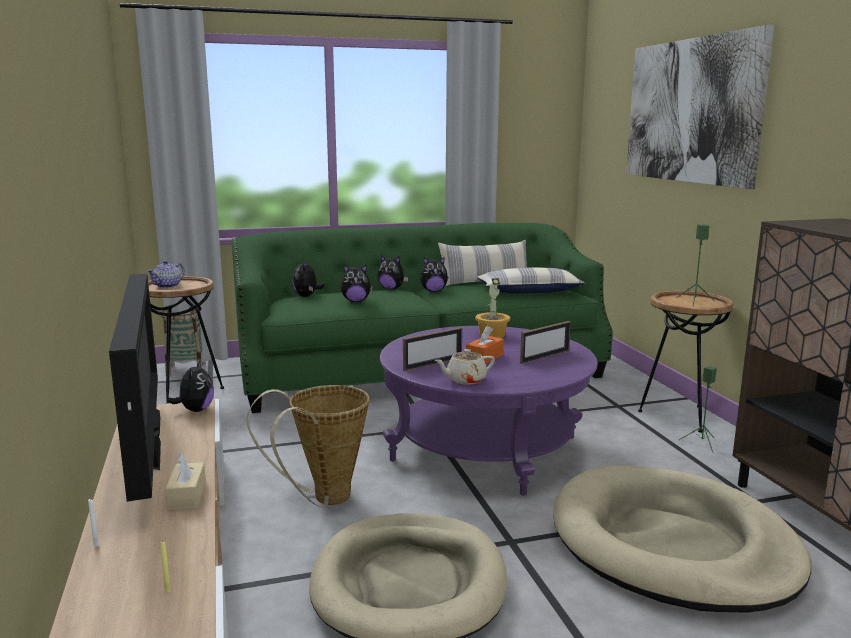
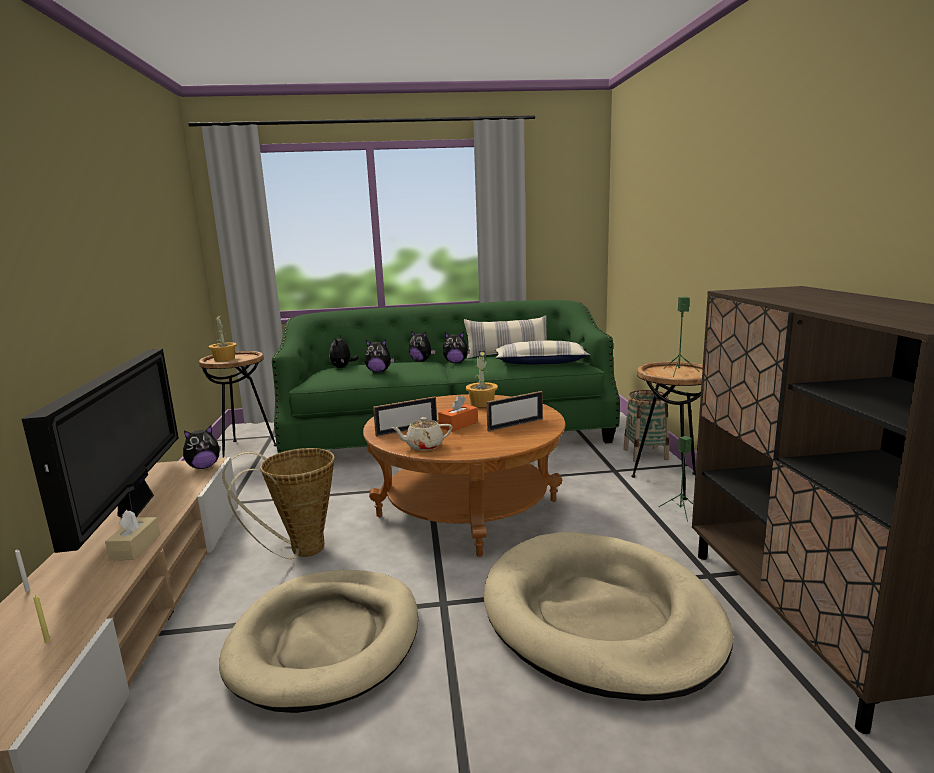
camera: 10 degrees right, 0 degrees up
(168, 286) = (225, 359): teapot -> potted plant
(186, 370) = (256, 429): basket -> basket (645, 454)
(195, 410) = (204, 467): plush toy -> plush toy turned 45 degrees clockwise
(485, 448) = (467, 508): purple coffee table -> brown coffee table
(691, 111) = (685, 187): picture -> none

